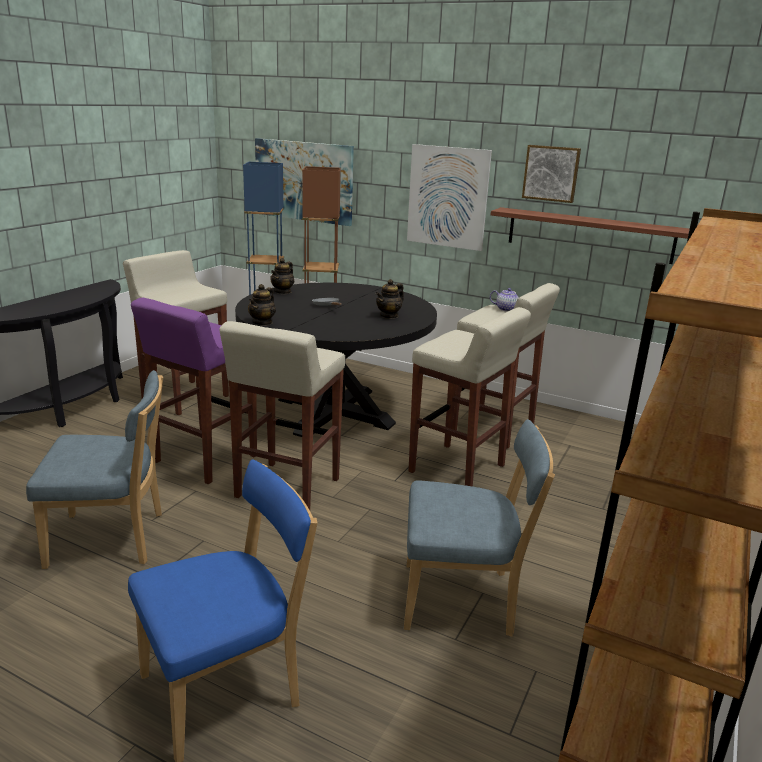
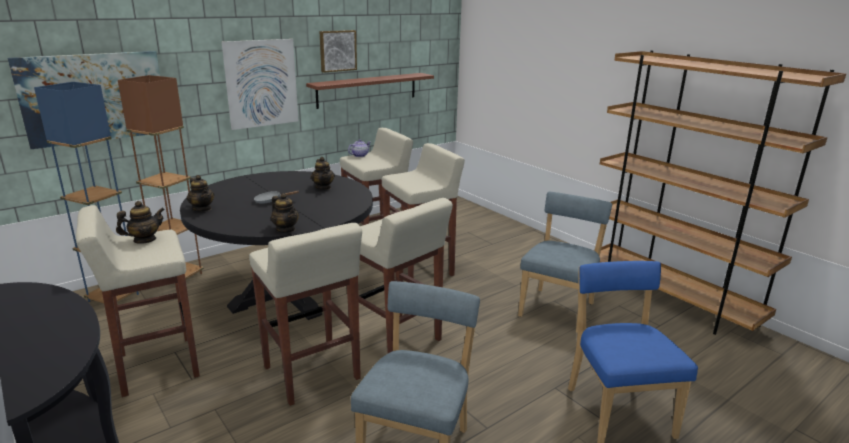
camera: 65 degrees left, 0 degrees up
(195, 289) = (144, 240): none -> teapot
(204, 459) = (312, 374): purple stool -> beige stool

